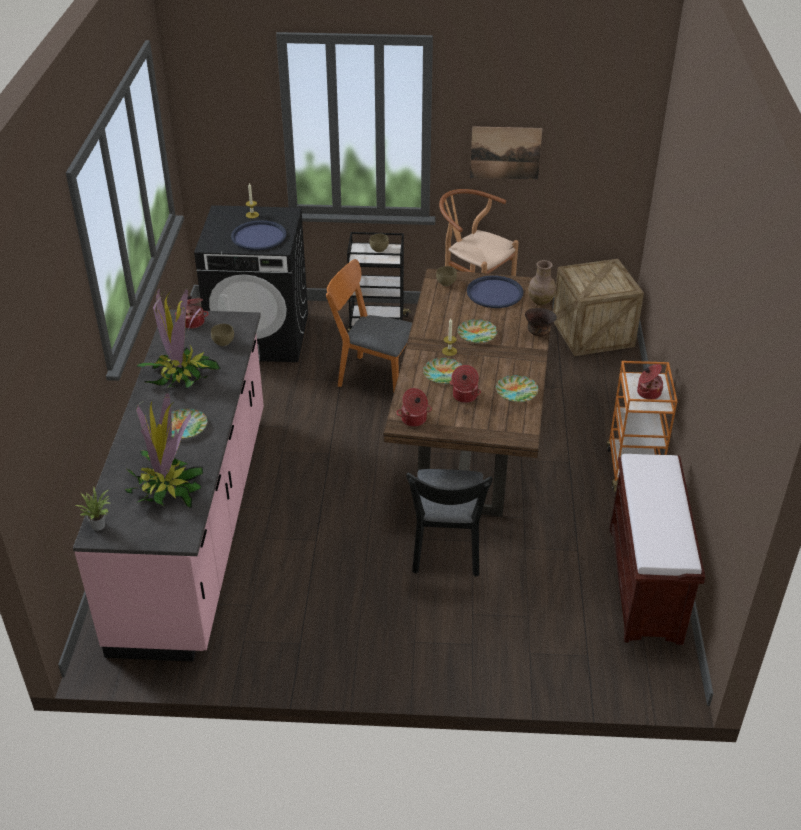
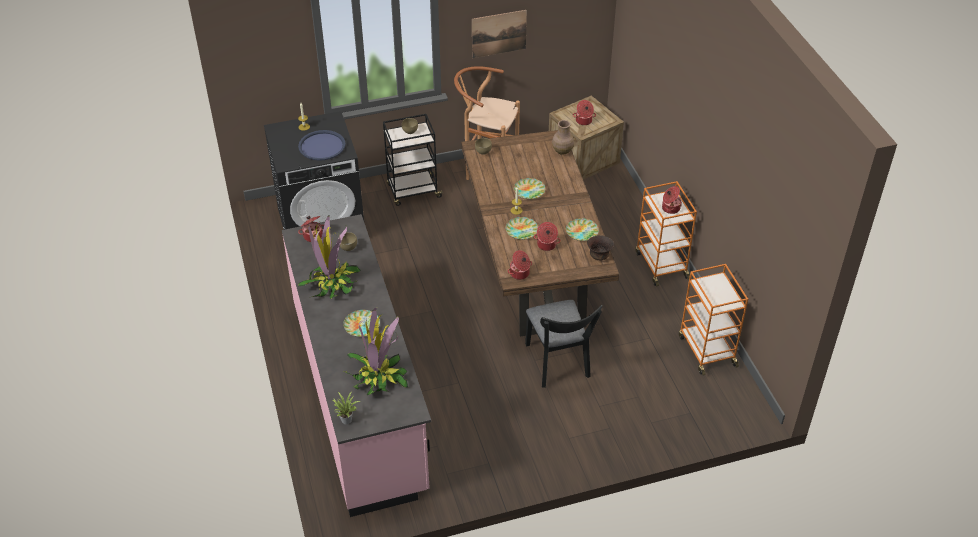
camera: 20 degrees left, 5 degrees up
(371, 376) = (431, 237): orange chair -> none
(494, 293) = (524, 152): blue tray -> none
(538, 333) = (574, 179): brown bowl -> brown bowl (599, 256)
(594, 282) = (583, 121): none -> cooking pot
(645, 584) = (706, 350): brown bench -> orange cart

